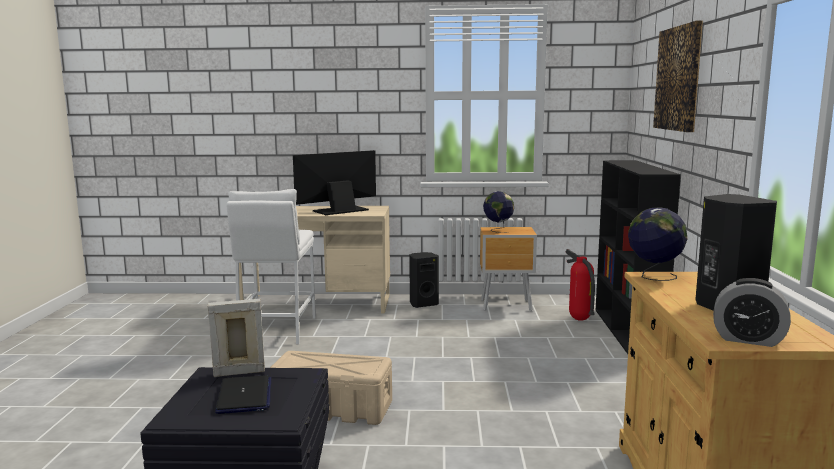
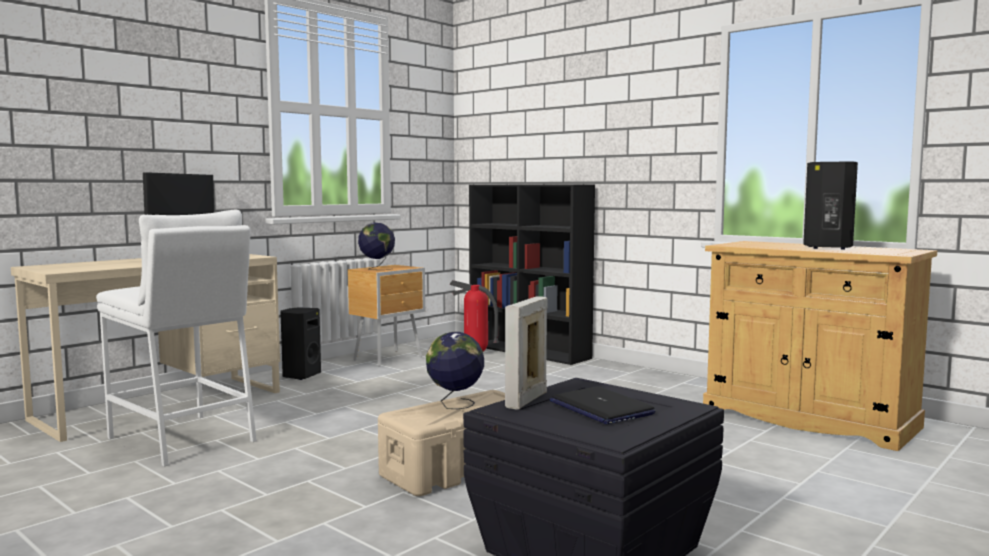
camera: 50 degrees left, 5 degrees down
(244, 396) = (600, 408): laptop -> laptop turned 150 degrees counterclockwise
(654, 277) = (732, 245): globe -> globe (455, 405)
(678, 78) = (570, 99): picture -> none
(748, 339) = (898, 252): alarm clock -> none

